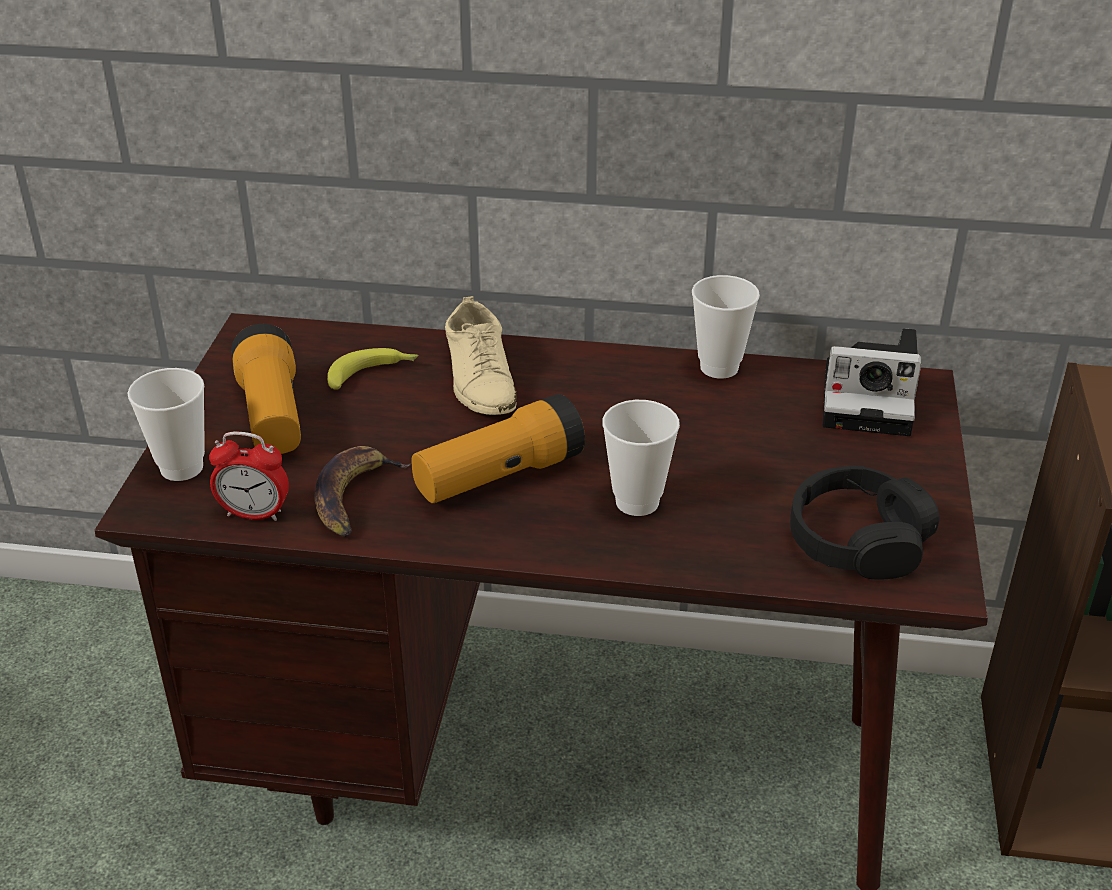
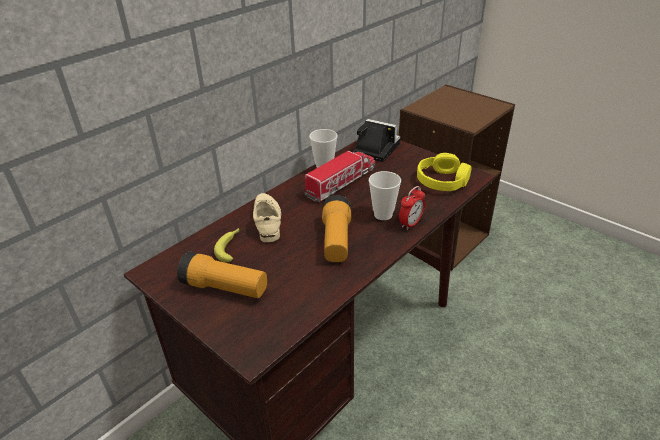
camera: 55 degrees left, 0 degrees up
(181, 468) = (233, 332): cup -> none
(254, 514) = (293, 318): alarm clock -> alarm clock (410, 224)
(354, 496) = (311, 283): banana -> none
(480, 378) = (267, 221): beige shoe -> beige shoe turned 120 degrees counterclockwise
(693, 408) = (341, 182): none -> toy truck
(858, 540) = (442, 181): black headphones -> yellow headphones
(872, 400) = (374, 149): camera -> camera turned 105 degrees counterclockwise

